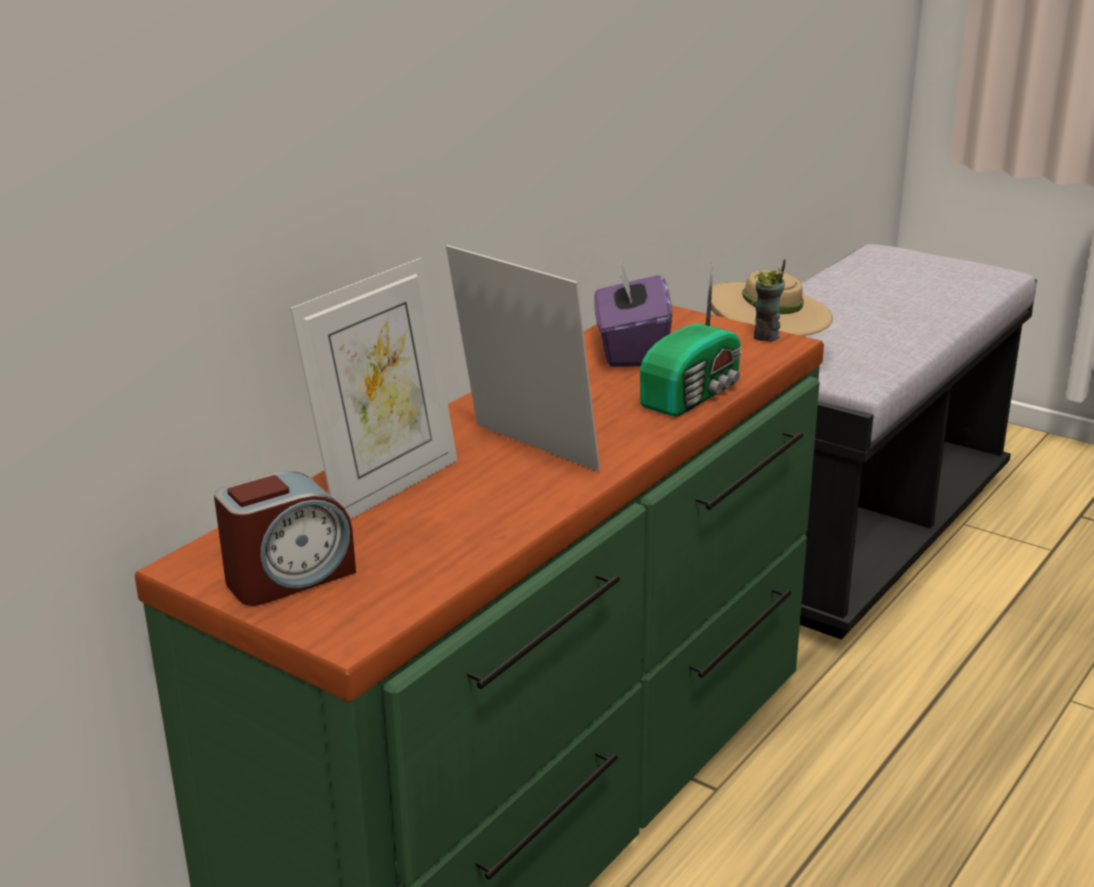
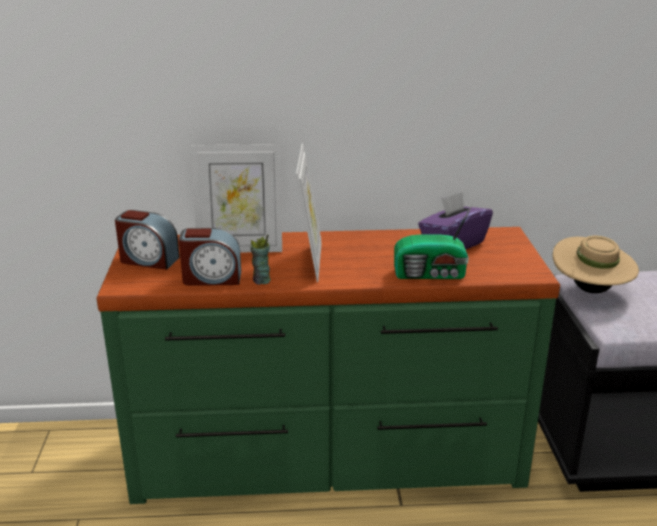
camera: 50 degrees right, 0 degrees up
(456, 544) = (212, 278): none -> alarm clock
(767, 337) = (532, 268): cup -> cup (261, 281)

